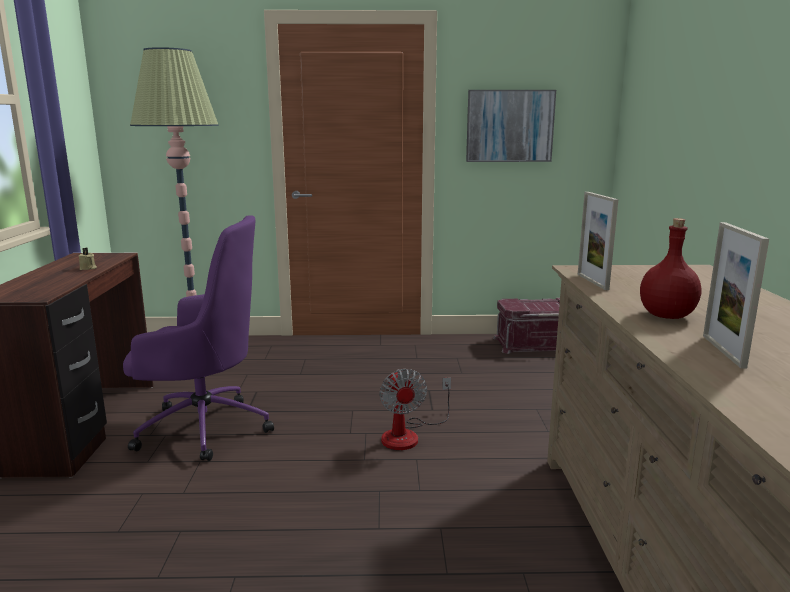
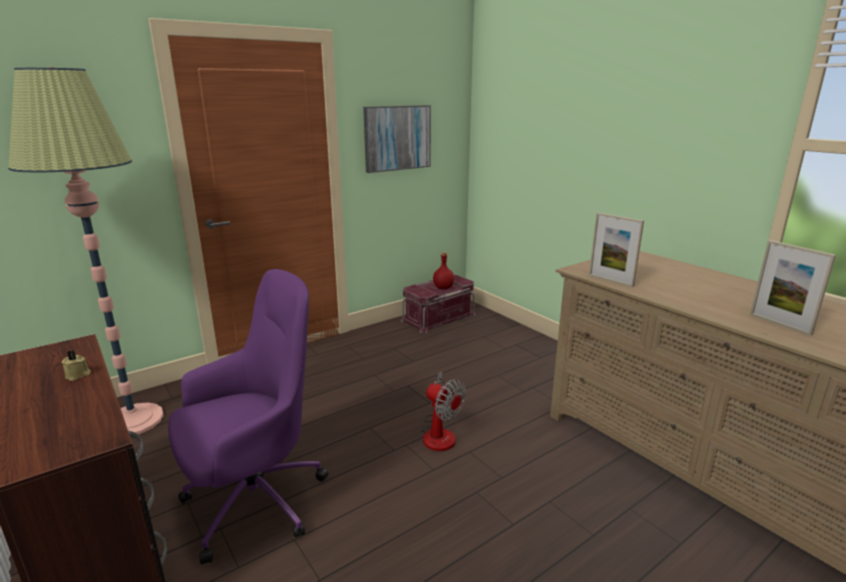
camera: 35 degrees left, 5 degrees up
(666, 316) = (704, 302): red bottle -> red bottle (443, 288)

